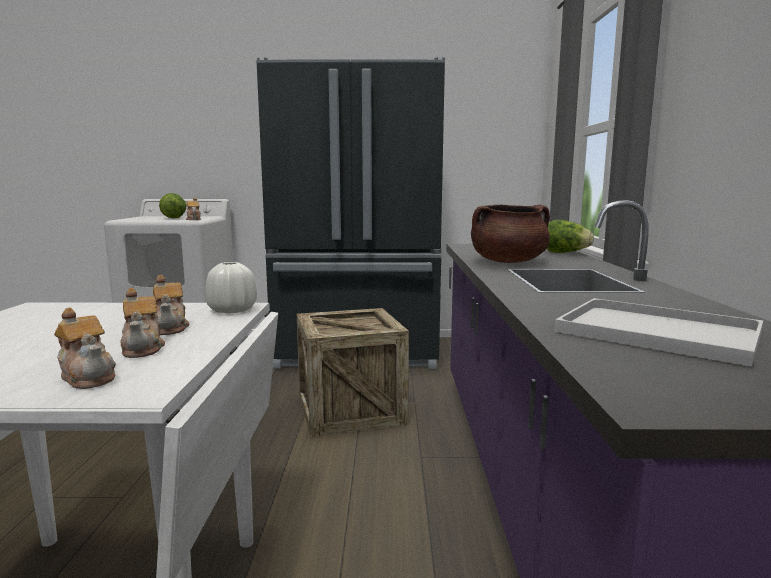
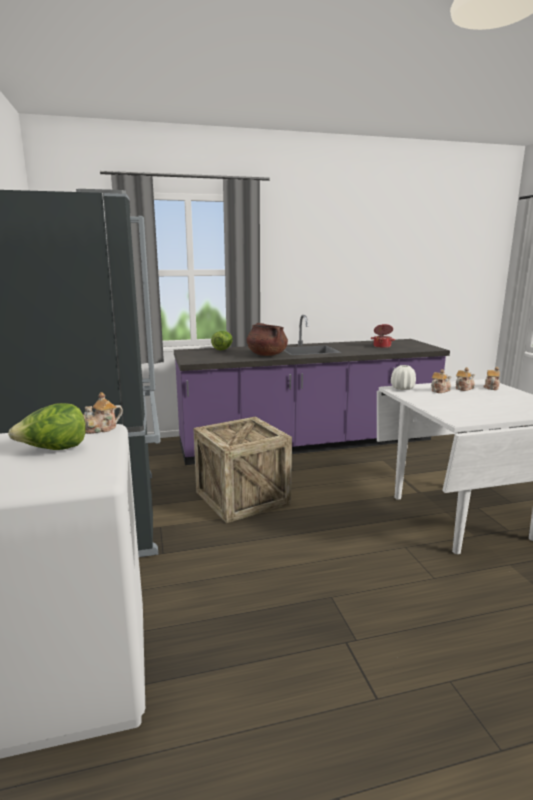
camera: 105 degrees left, 5 degrees up
(661, 332) = (382, 346): white tray -> cooking pot

